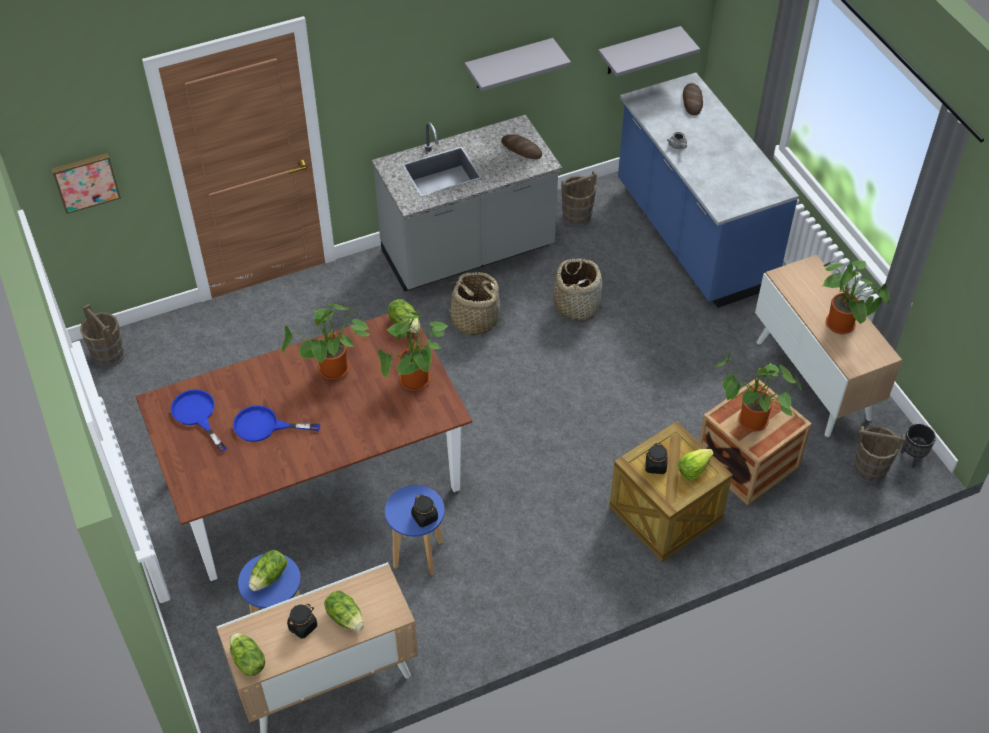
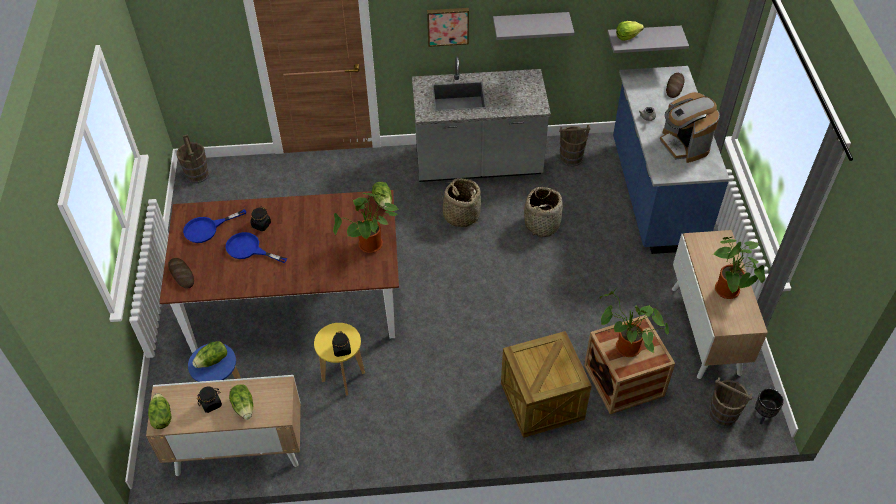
camera: 20 degrees right, 0 degrees up
(85, 181) = (190, 43): picture -> picture (447, 25)
(197, 415) = (207, 229): blue frying pan -> blue frying pan turned 105 degrees counterclockwise
(333, 372) = (315, 223): potted plant -> none
(418, 555) = (343, 377): blue stool -> yellow stool
(521, 149) = (526, 93): bread -> bread (181, 274)
(655, 466) = (533, 361): black jar -> black jar (261, 225)
(693, 469) = (562, 372): lettuce -> lettuce (627, 36)
(732, 168) = (684, 145): none -> coffee machine

